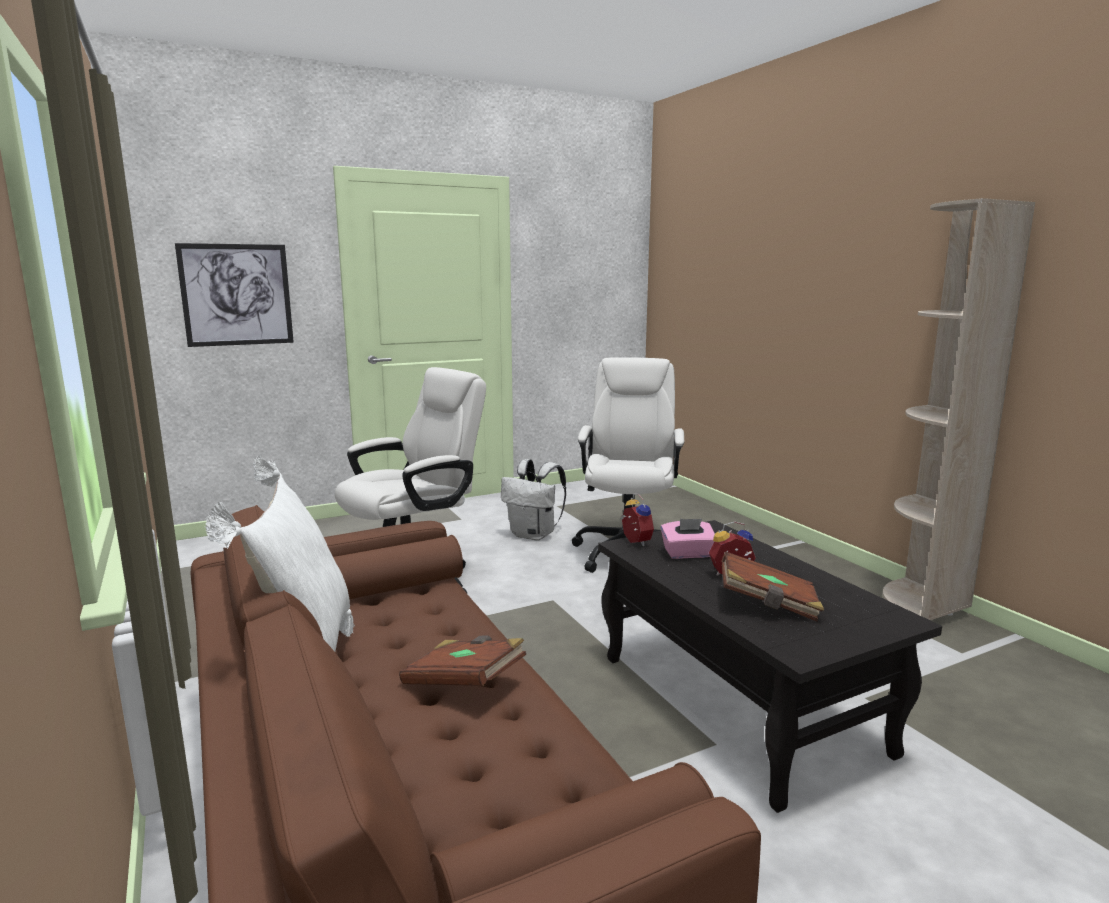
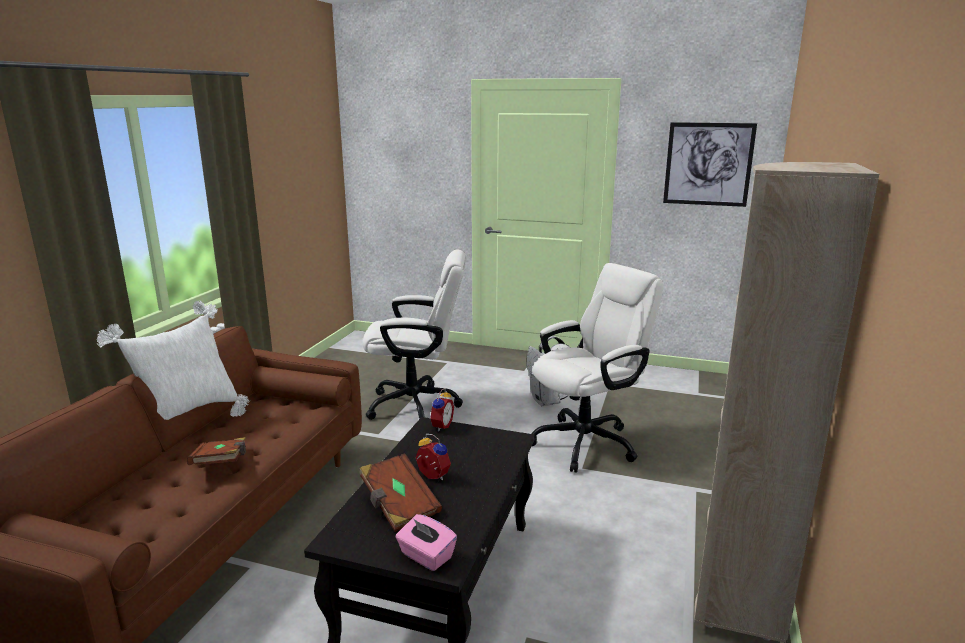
camera: 45 degrees right, 5 degrees up
(236, 295) = (403, 174): picture -> picture (708, 164)
(688, 554) = (448, 449): pink tissue box -> pink tissue box (426, 556)

